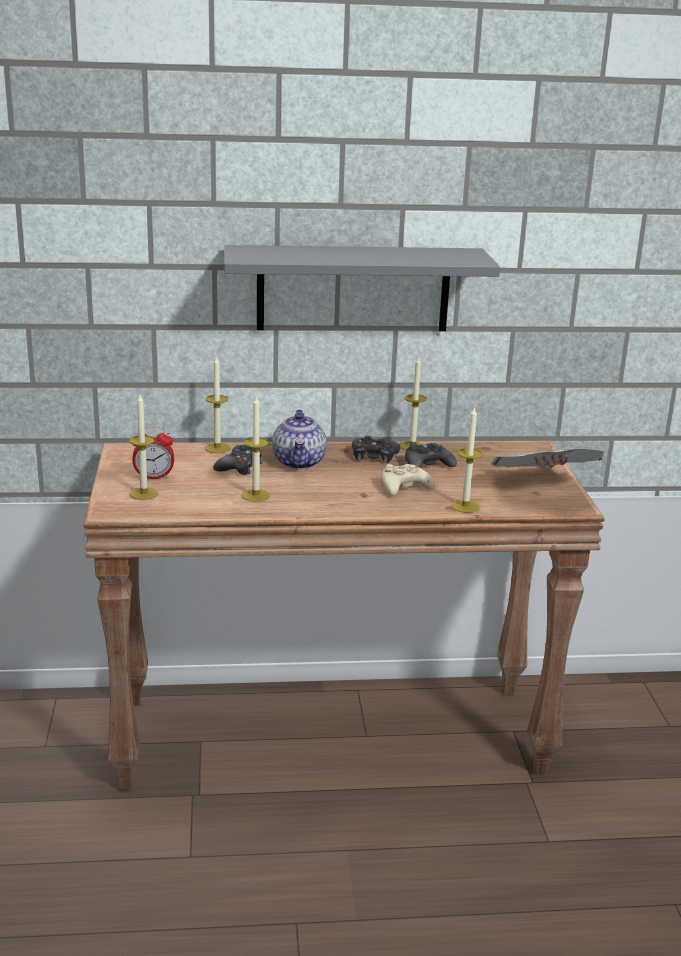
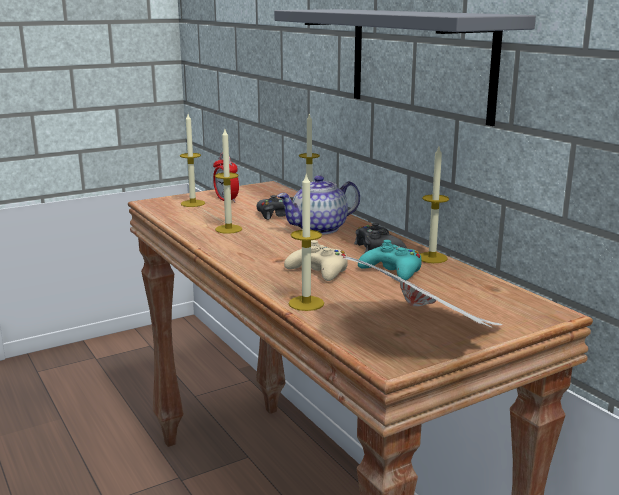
camera: 65 degrees right, 5 degrees down
(427, 465) = (392, 271): black game controller -> turquoise game controller

